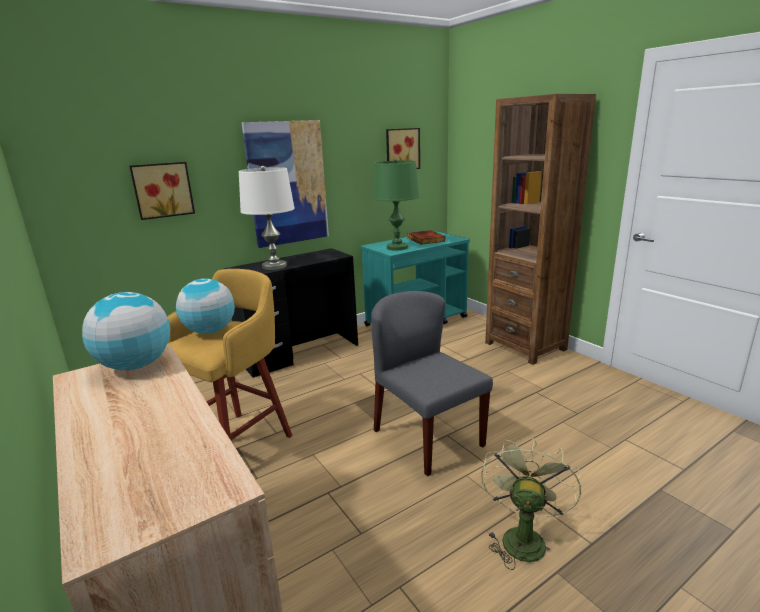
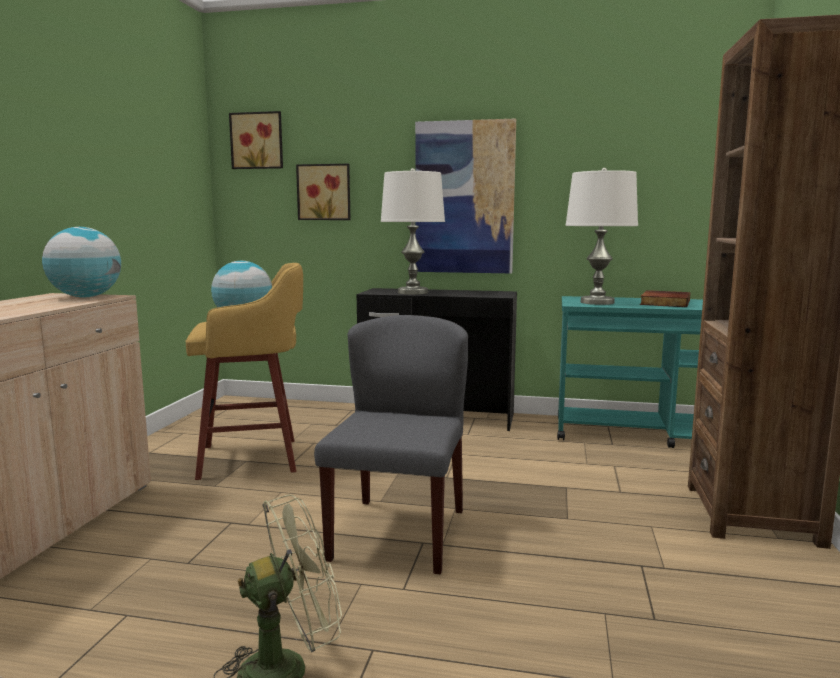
camera: 45 degrees right, 10 degrees down
(397, 247) = (597, 302): green table lamp -> white table lamp
(401, 149) = (656, 162): picture -> picture (257, 141)

